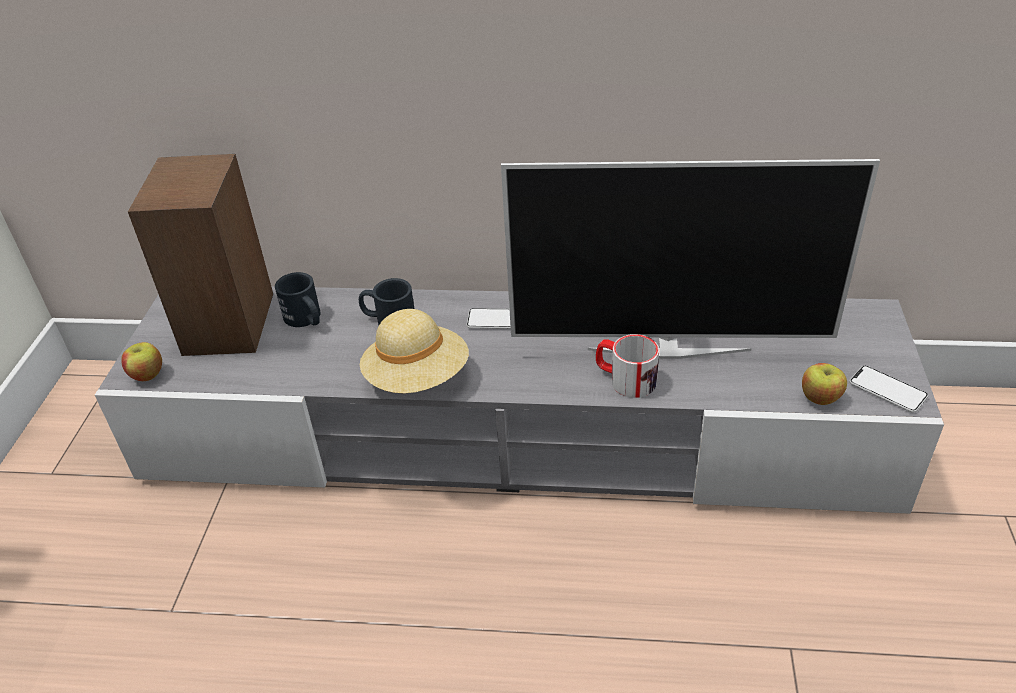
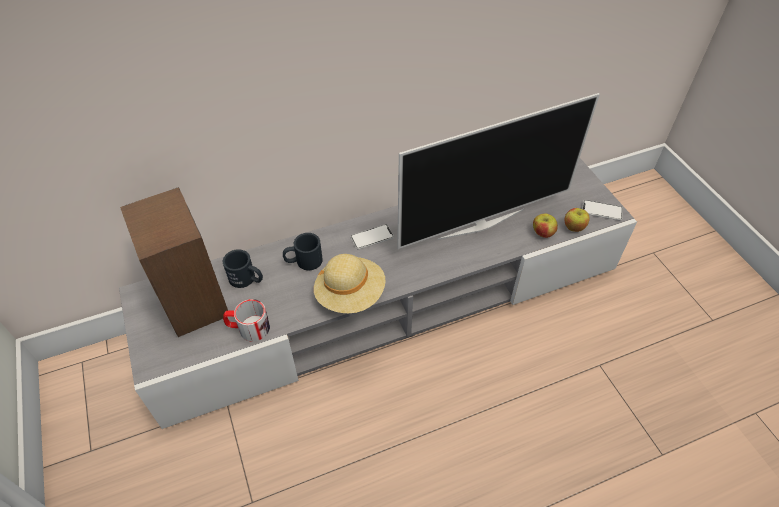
camera: 30 degrees left, 10 degrees up
(147, 375) = (164, 360): apple -> apple (542, 233)
(625, 379) = (470, 251): mug -> mug (248, 328)

